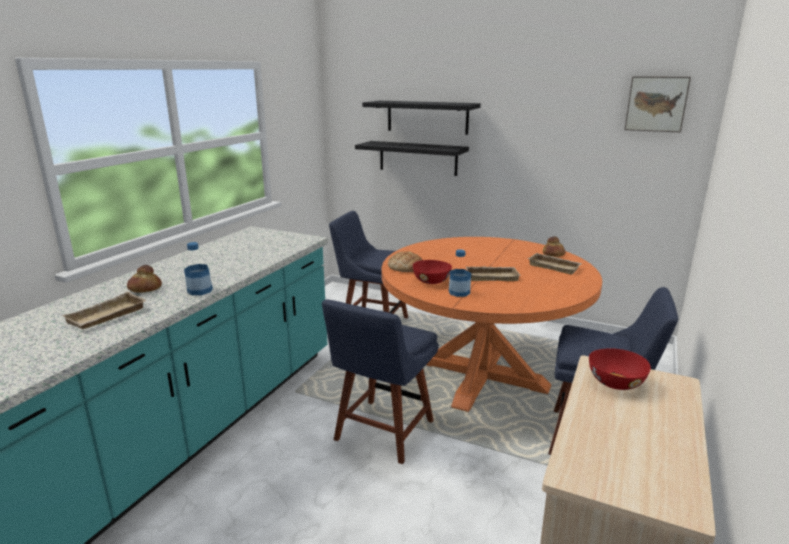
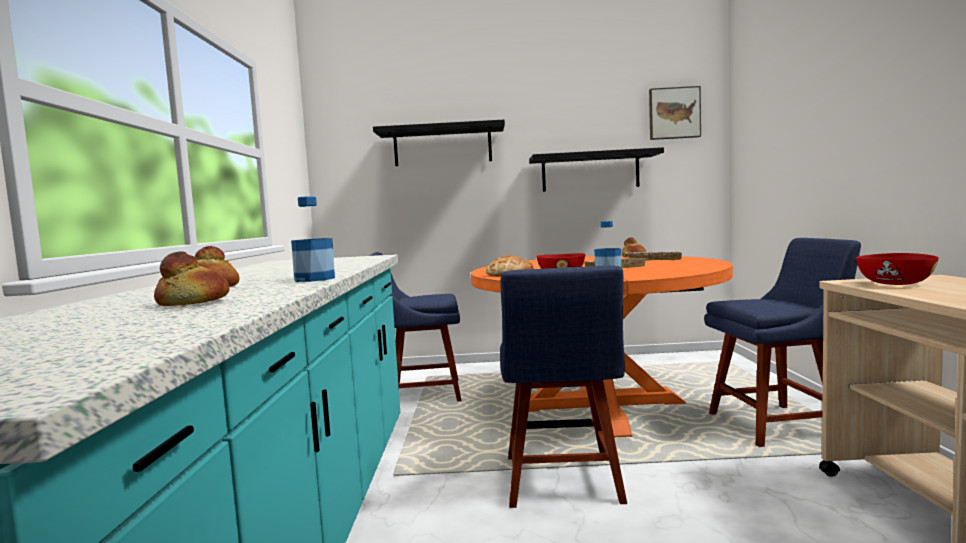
camera: 25 degrees left, 15 degrees down
(107, 316) = (193, 303): beige tray -> bread
(418, 158) = (435, 194): black shelf -> black shelf (590, 172)

